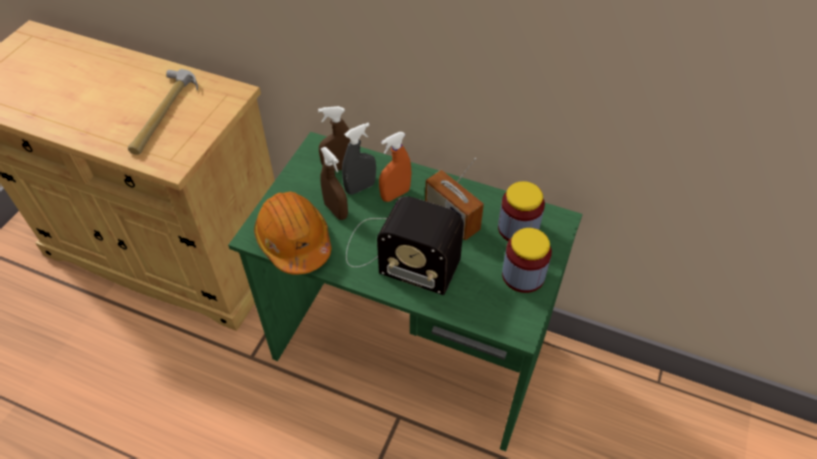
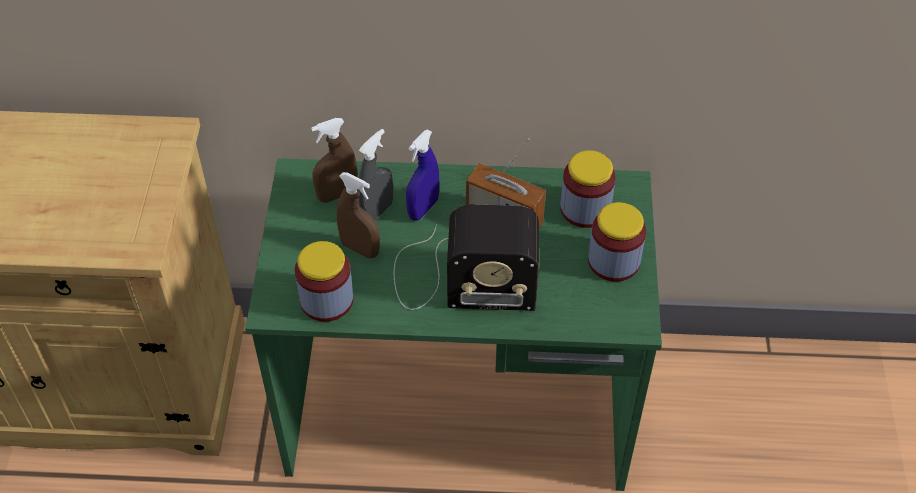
camera: 20 degrees left, 0 degrees up
(163, 114) = (88, 186): hammer -> none
(294, 241) = (326, 300): orange hard hat -> jar
(395, 194) = (423, 209): orange spray bottle -> blue spray bottle

